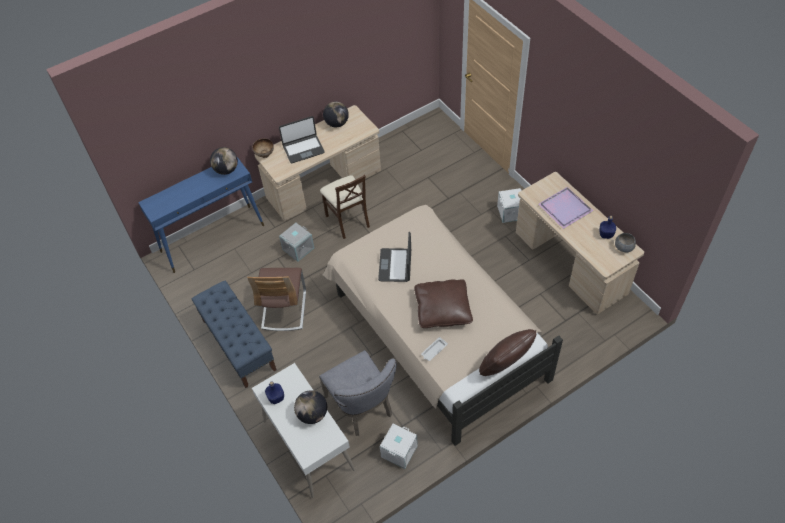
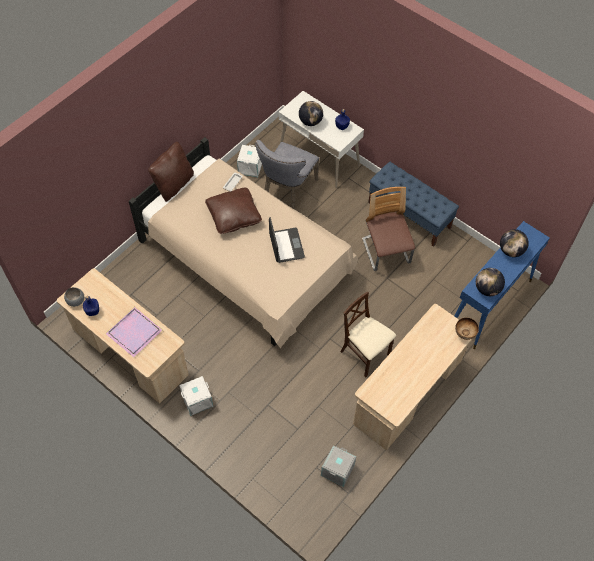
camera: 160 degrees right, 5 degrees up
(298, 248) = (401, 312): grey storage box -> grey storage box (338, 470)
(303, 149) = (427, 349): laptop -> none
(337, 123) = (406, 393): globe -> globe (511, 250)
(362, 408) = (287, 190): grey chair -> grey chair turned 105 degrees counterclockwise

